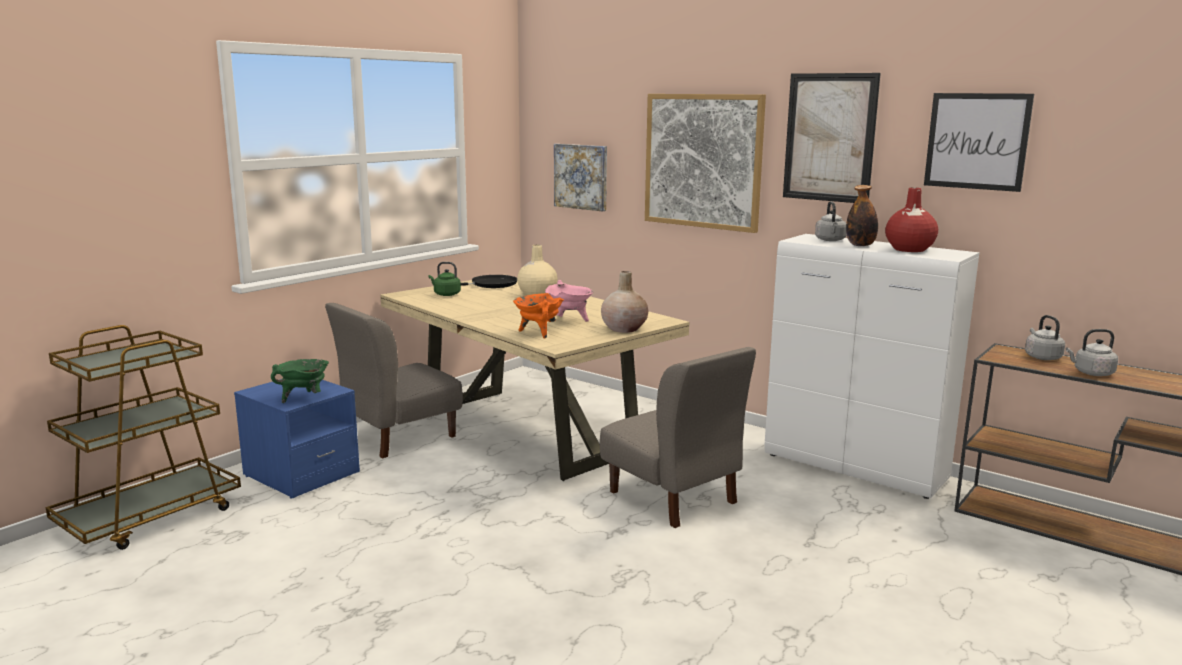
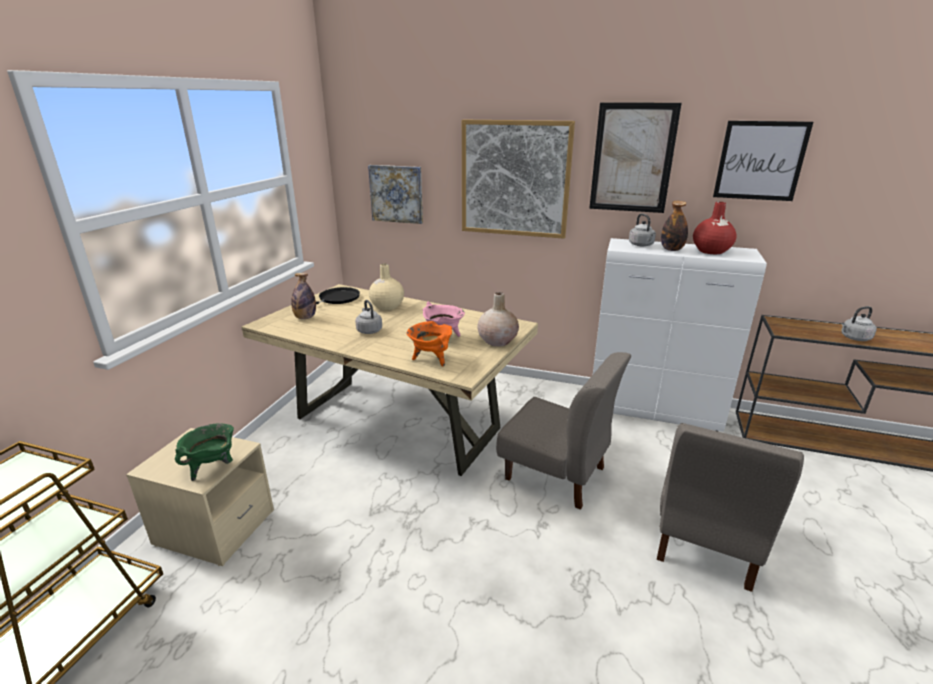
camera: 20 degrees left, 10 degrees up
(301, 474) = (215, 527): blue nightstand -> beige nightstand
(398, 436) = (287, 453): grey chair -> grey chair (705, 541)
(445, 294) = (305, 318): green kettle -> bottle
(1041, 357) = (806, 325): grey kettle -> grey kettle (369, 330)

